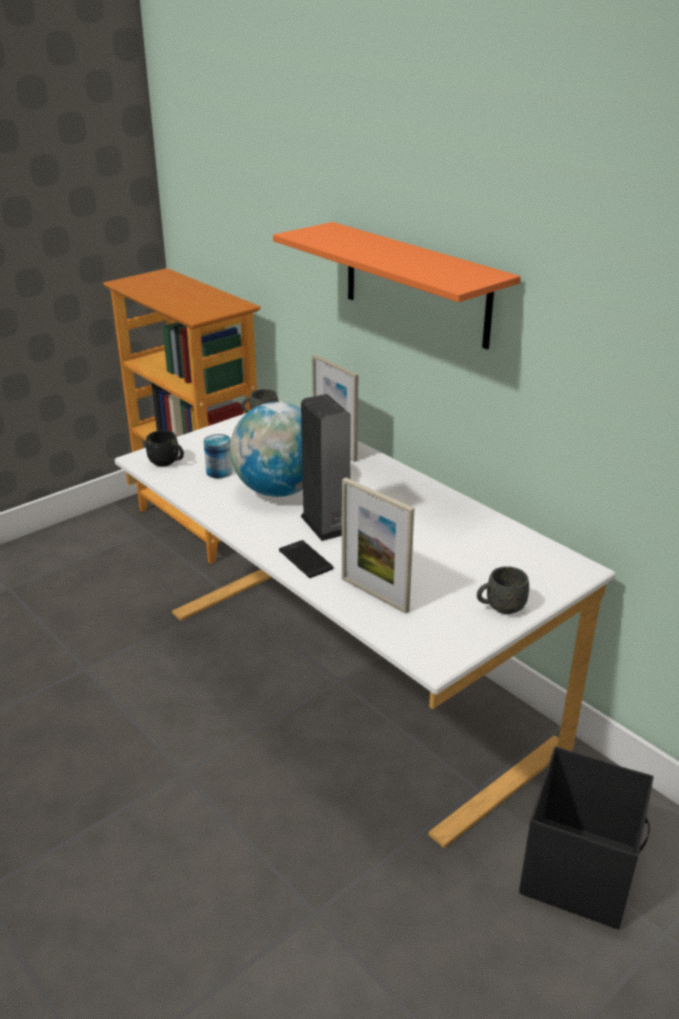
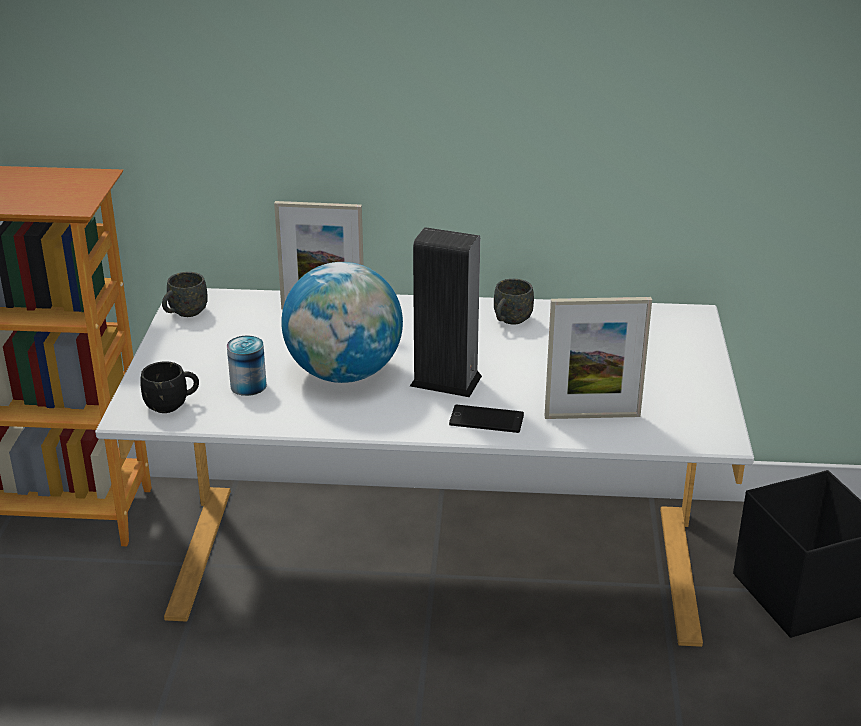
camera: 45 degrees left, 0 degrees up
(416, 284) = (404, 79): orange shelf -> none
(500, 607) = (693, 373): grey mug -> grey mug (510, 321)

